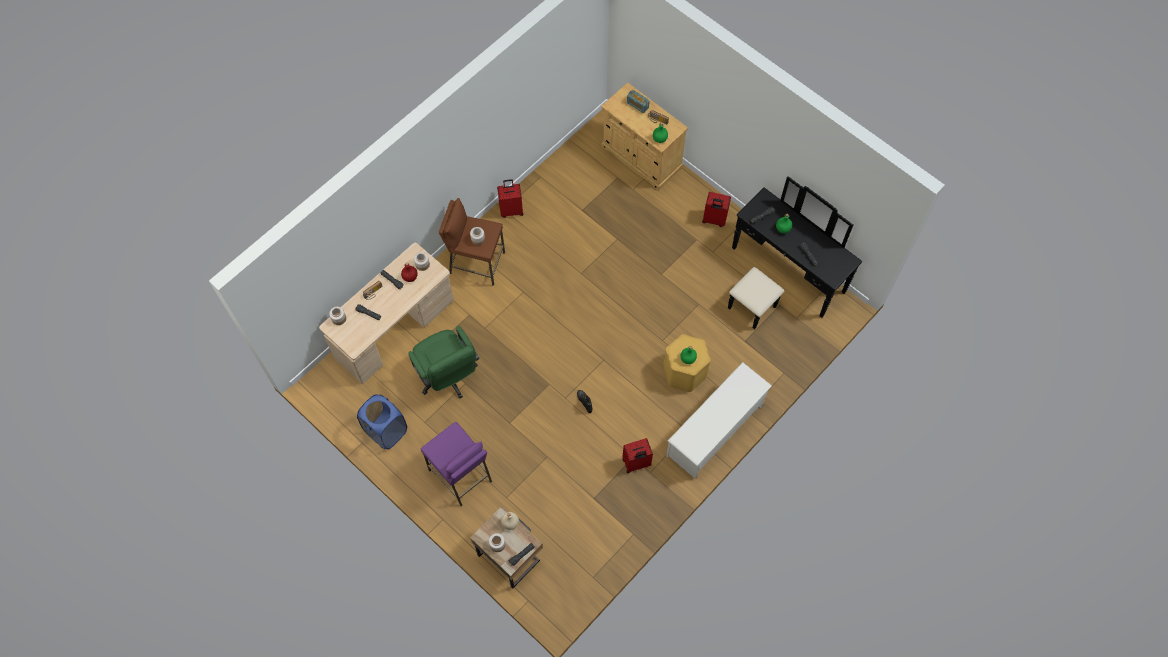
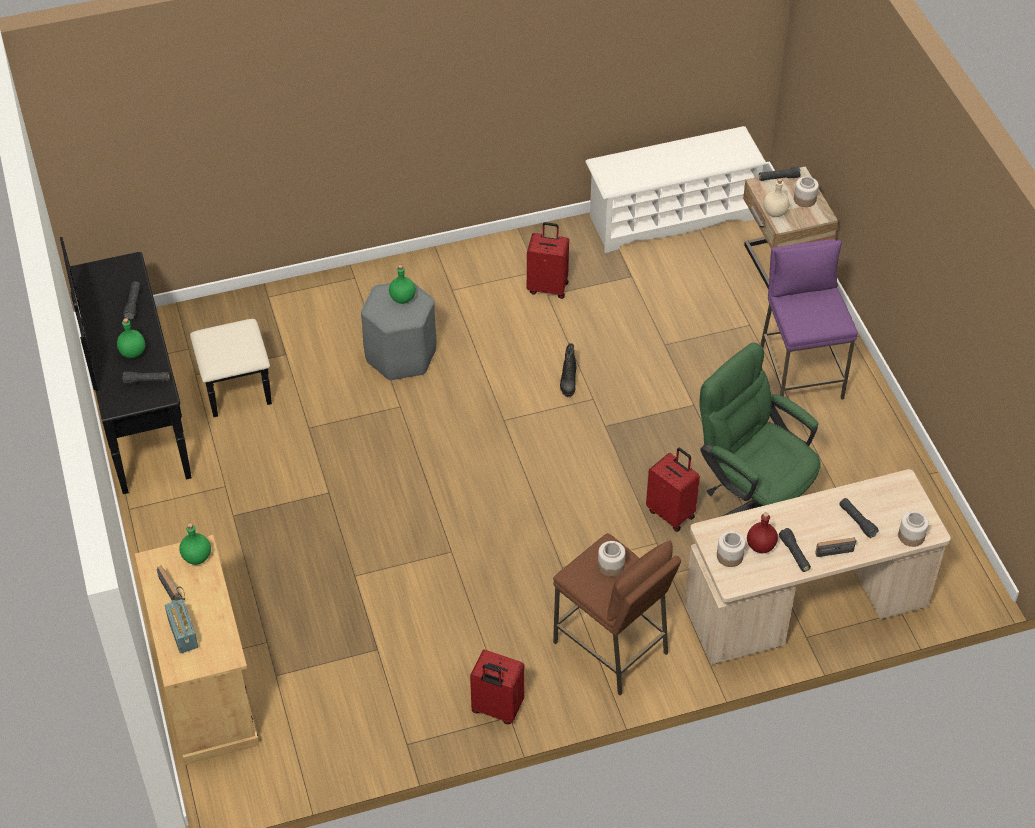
camera: 150 degrees left, 15 degrees down
(386, 431) = (885, 473): blue laundry basket -> none
(448, 377) = (753, 500): green office chair -> green office chair turned 45 degrees counterclockwise
(684, 372) = (401, 355): yellow stool -> grey stool
(714, 220) = (180, 530): red suitcase -> red suitcase (671, 513)
(715, 431) = (416, 276): white shoe rack -> white shoe rack (671, 217)

